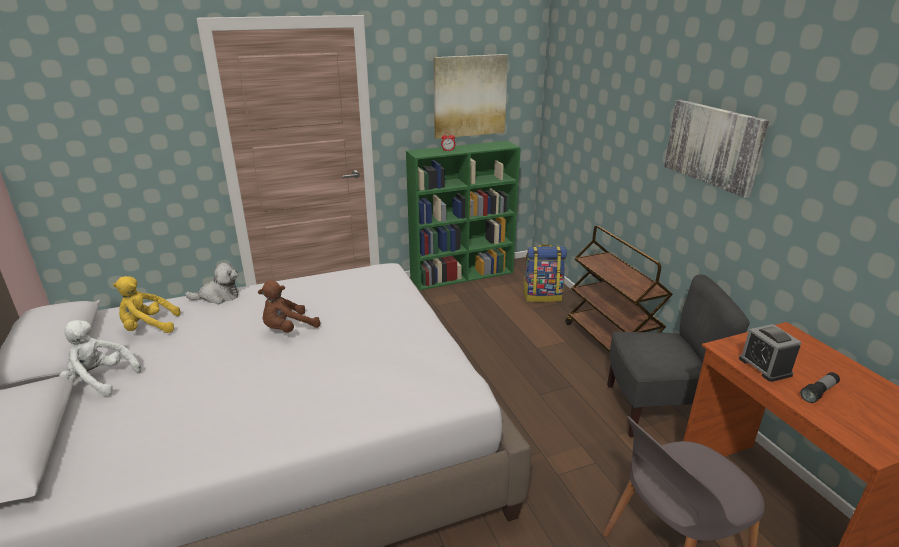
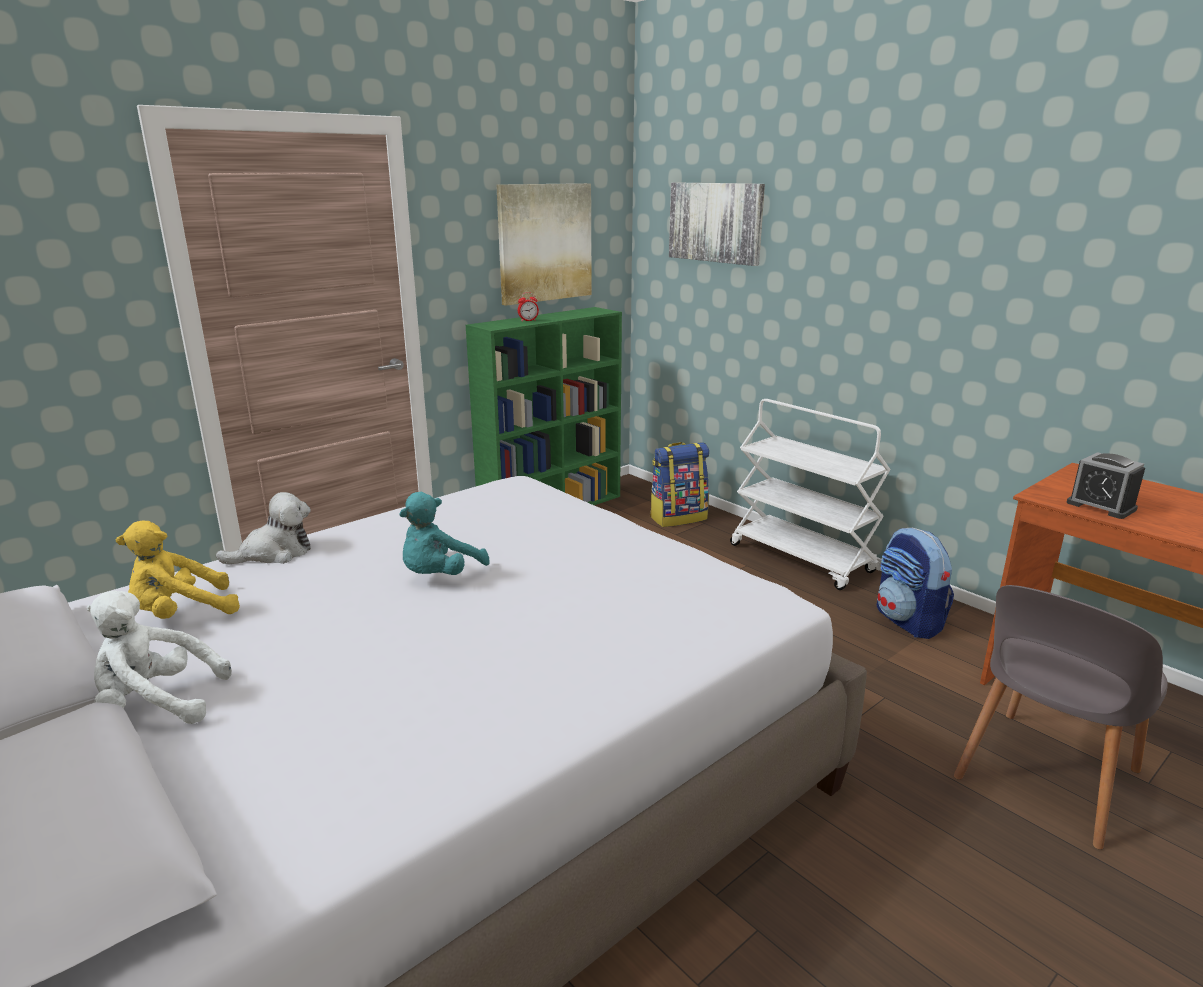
camera: 20 degrees left, 5 degrees down
(288, 329) = (439, 576): brown plush toy -> turquoise plush toy
(610, 344) = (802, 558): brown cart -> white cart
(656, 410) = (908, 621): grey chair -> backpack
(713, 145) = (931, 264): picture -> picture (716, 222)
(819, 392) = (1177, 520): flashlight -> none

